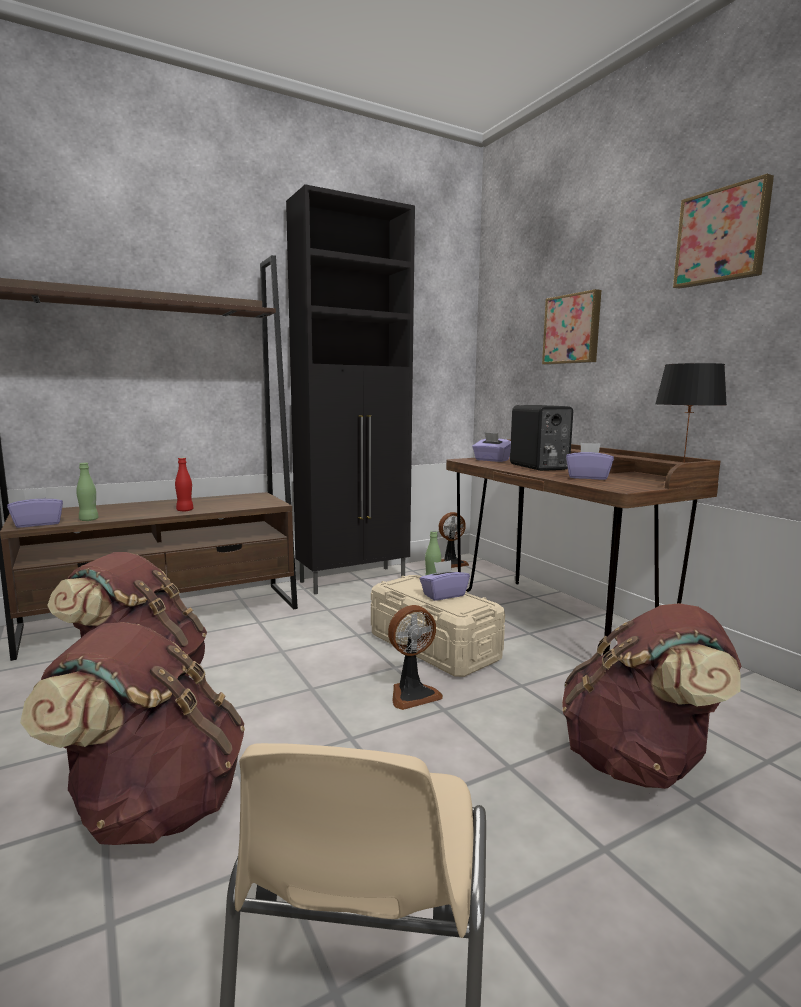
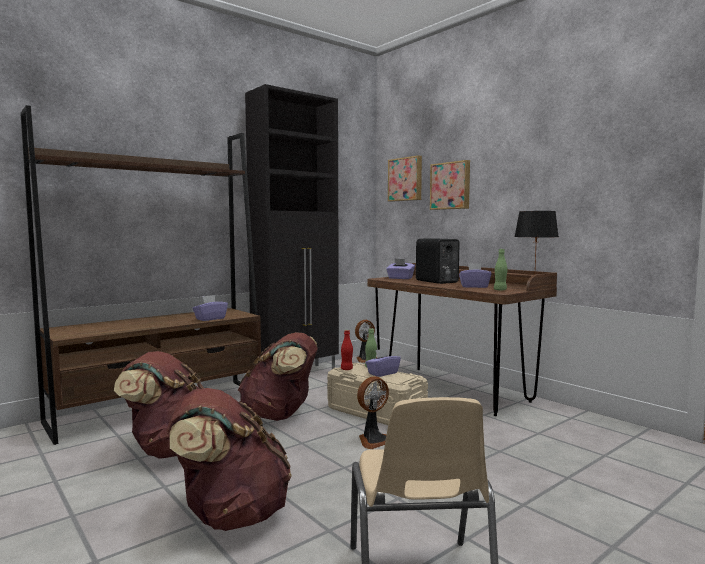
camera: 10 degrees left, 5 degrees down
(38, 524) = (76, 335): purple tissue box -> purple tissue box (210, 319)
(89, 520) = (114, 331): green bottle -> green bottle (500, 290)
(185, 510) = (182, 322): red bottle -> red bottle (346, 369)
(639, 763) = (531, 463): brown backpack -> brown backpack (280, 415)
(722, 236) = (548, 131): picture -> picture (406, 179)

